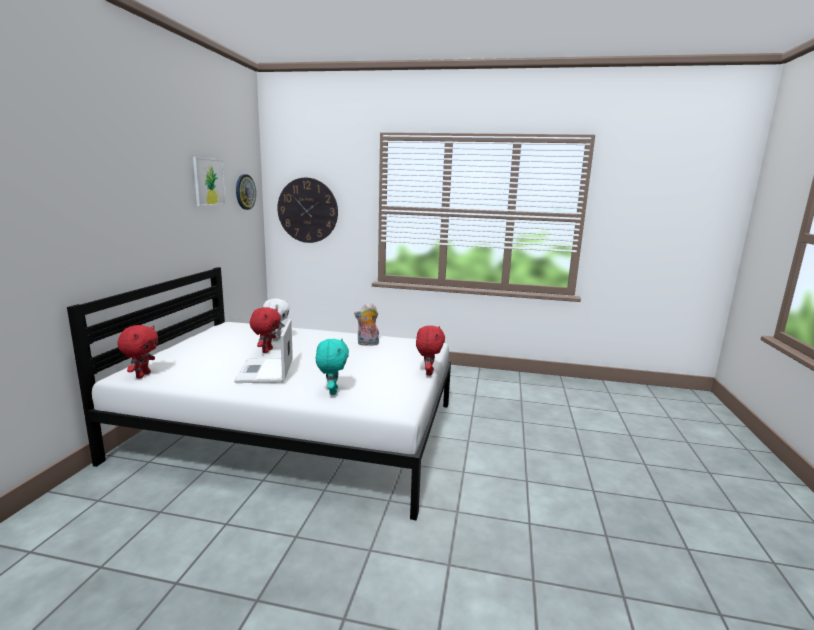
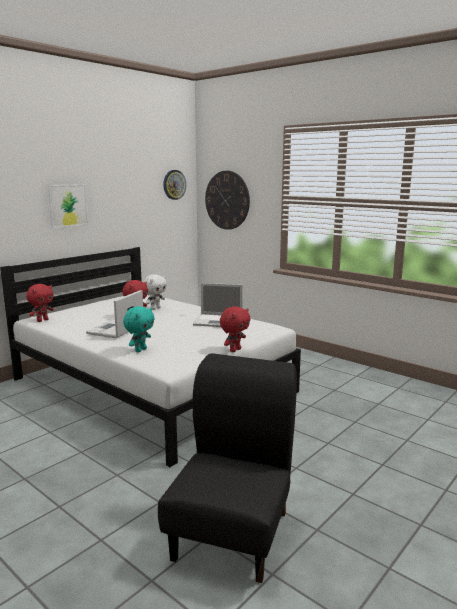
camera: 30 degrees right, 0 degrees up
(209, 182) = (134, 177): picture -> picture (68, 205)
(367, 344) = (219, 321): plush toy -> laptop
(551, 571) = (232, 534): none -> black chair

